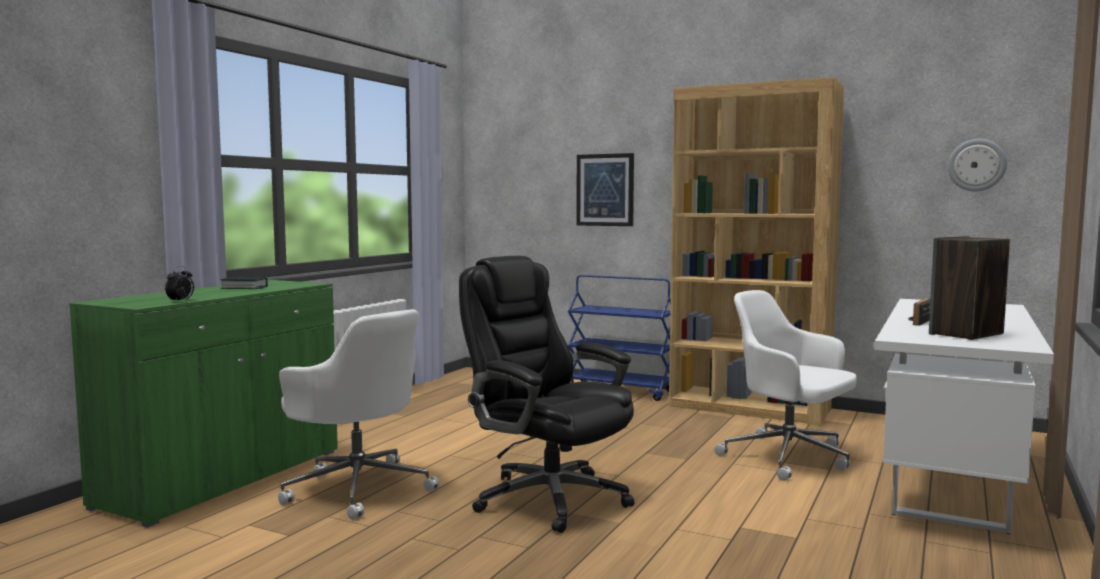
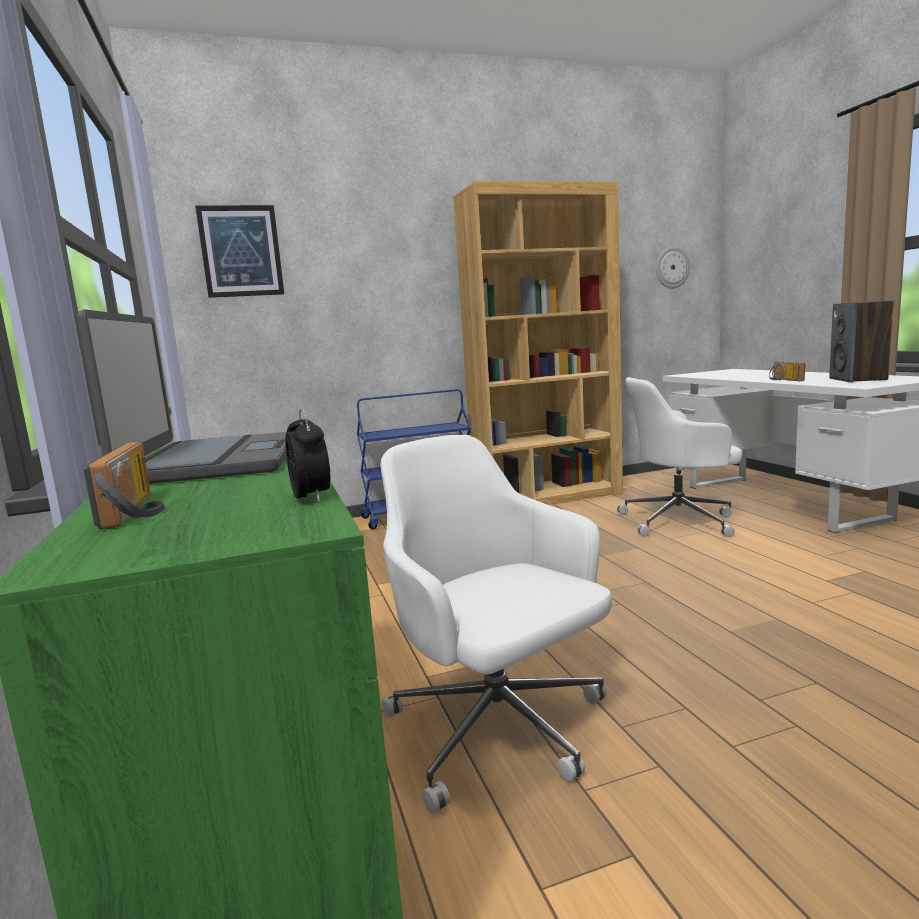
camera: 45 degrees left, 5 degrees up
(157, 295) = (140, 509): none -> radio
(244, 288) = (214, 461): book -> laptop
(358, 488) = (499, 729): white office chair -> white office chair turned 120 degrees counterclockwise
(548, 498) = (675, 628): black office chair -> none
(605, 190) = (362, 301): picture -> picture (241, 251)

